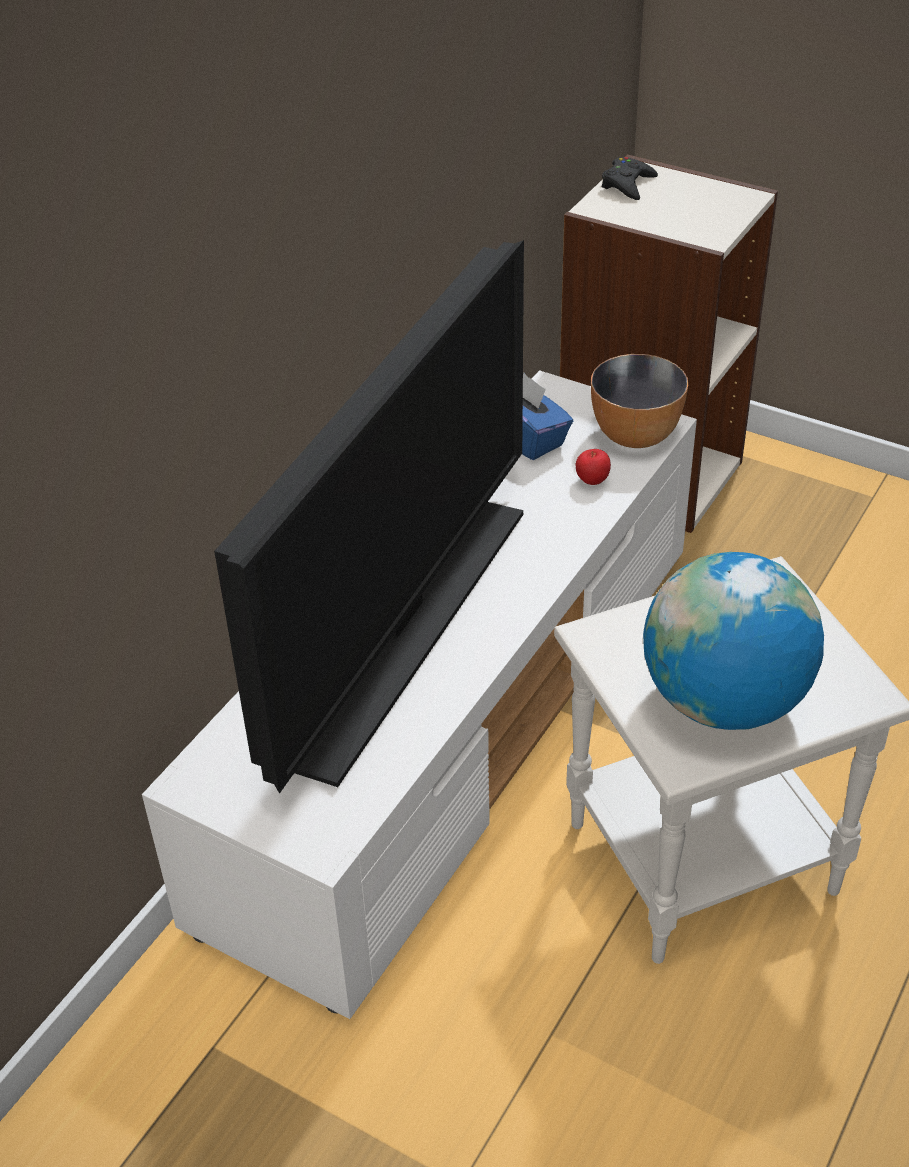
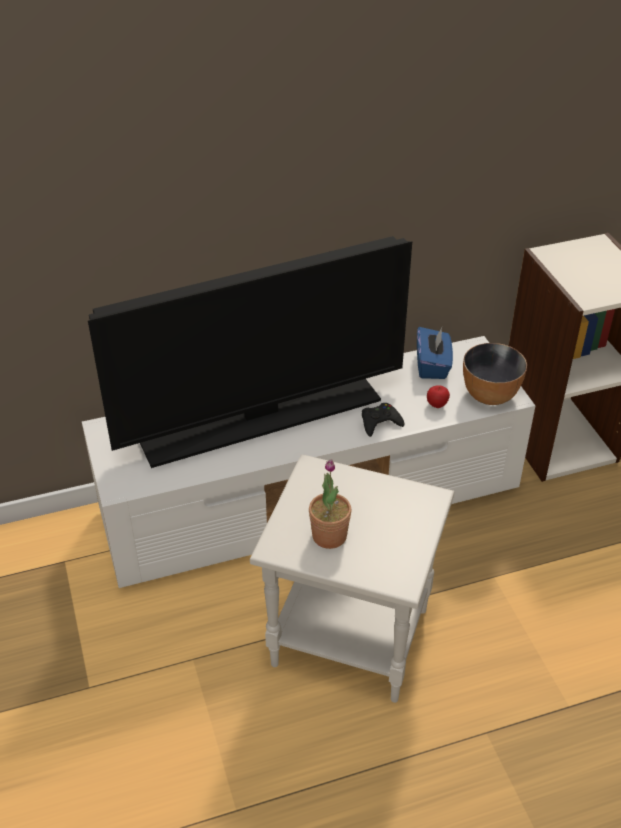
camera: 40 degrees right, 0 degrees up
(627, 184) = (583, 249): black game controller -> black game controller (380, 422)
(723, 701) = (329, 536): globe -> potted plant

